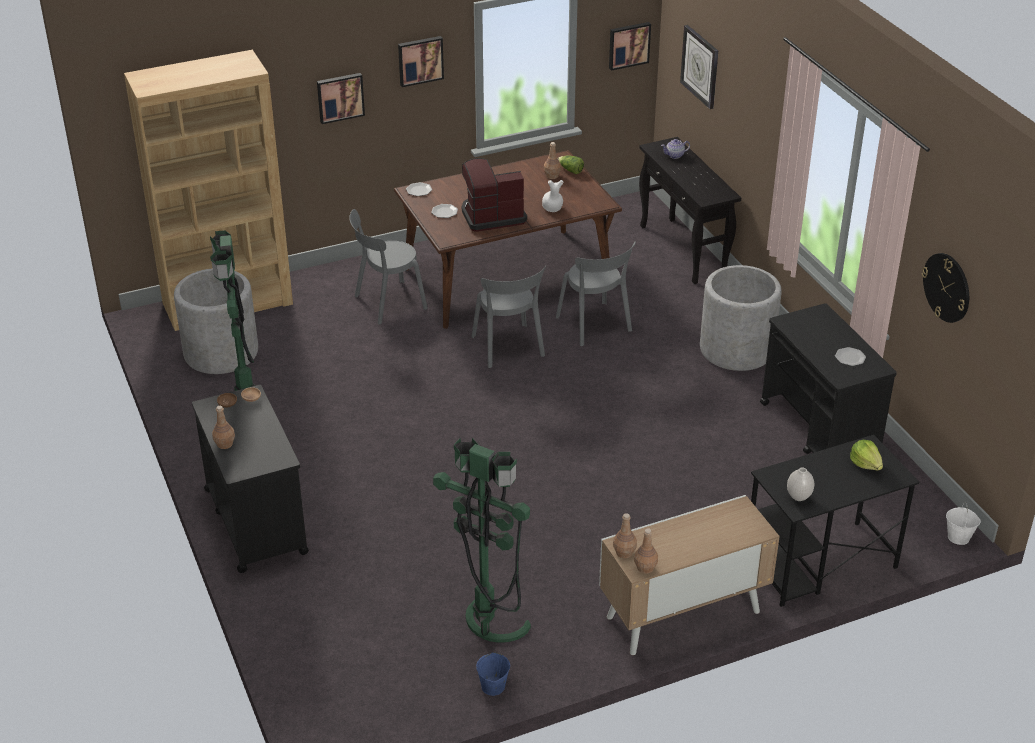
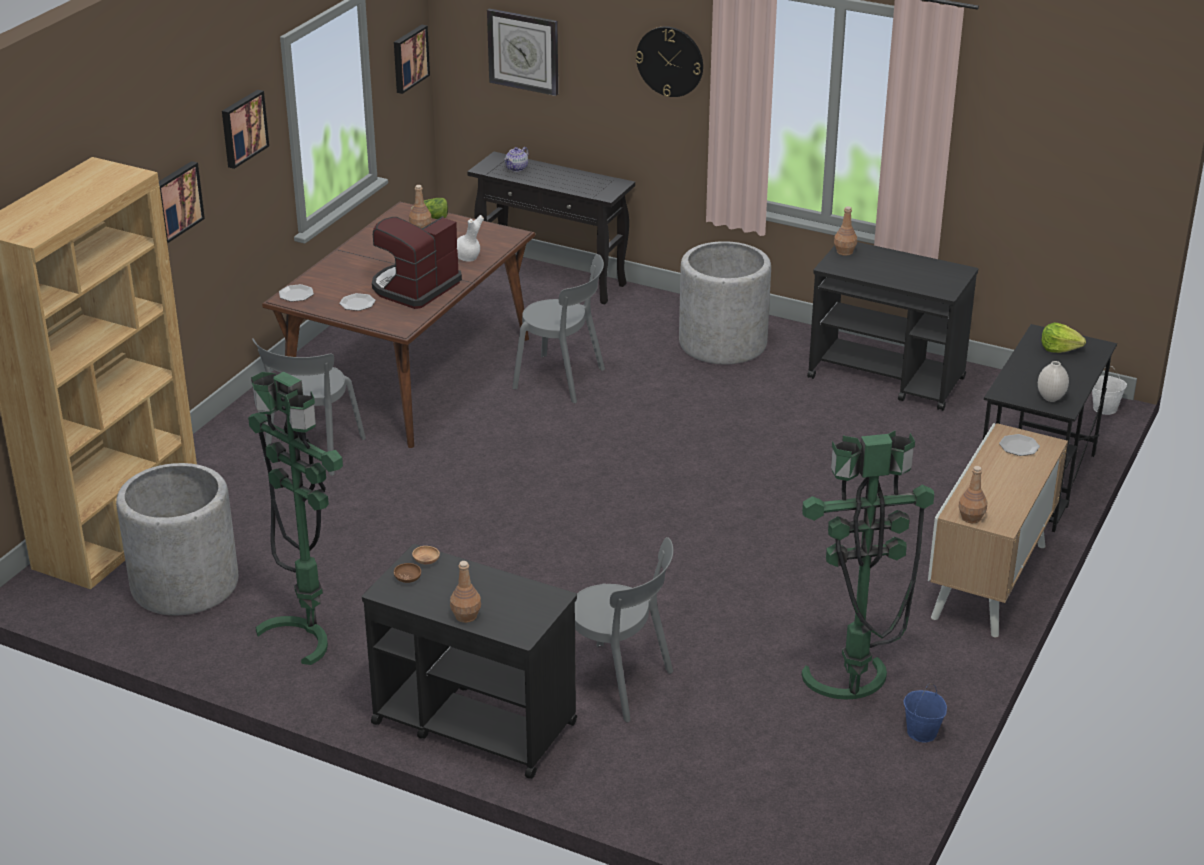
camera: 40 degrees left, 5 degrees down
(509, 348) = (506, 436): grey chair -> grey chair (618, 684)
(645, 567) = (1006, 520): brown bottle -> brown bottle (844, 252)
(849, 358) = (926, 272): plate -> plate (1019, 447)
(947, 287) = (1016, 152): wall clock -> wall clock (670, 61)

